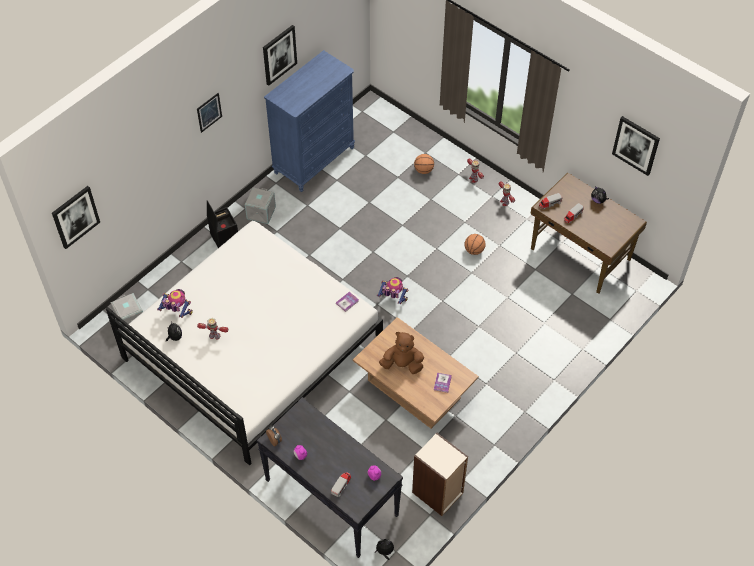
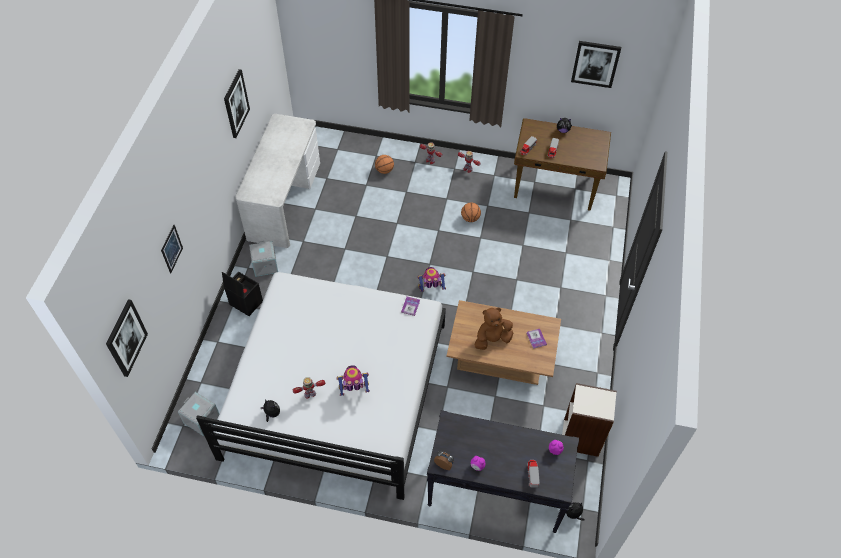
camera: 30 degrees left, 0 degrees up
(177, 312) = (259, 389): toy robot -> toy robot (354, 390)
(209, 112) = (201, 181): picture -> picture (171, 249)
(314, 160) = (284, 200): blue dresser -> white desk

